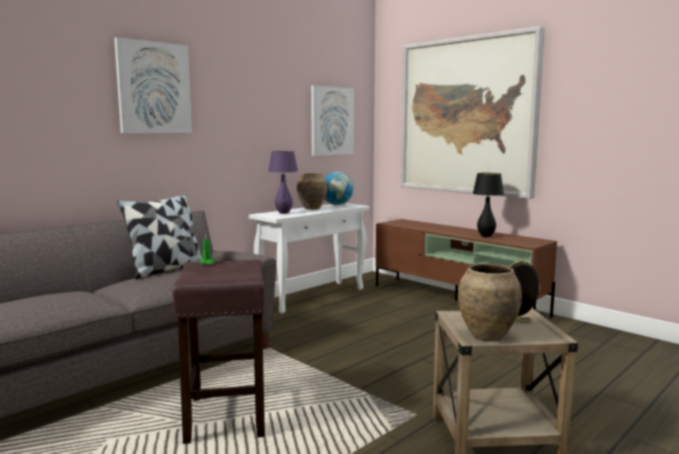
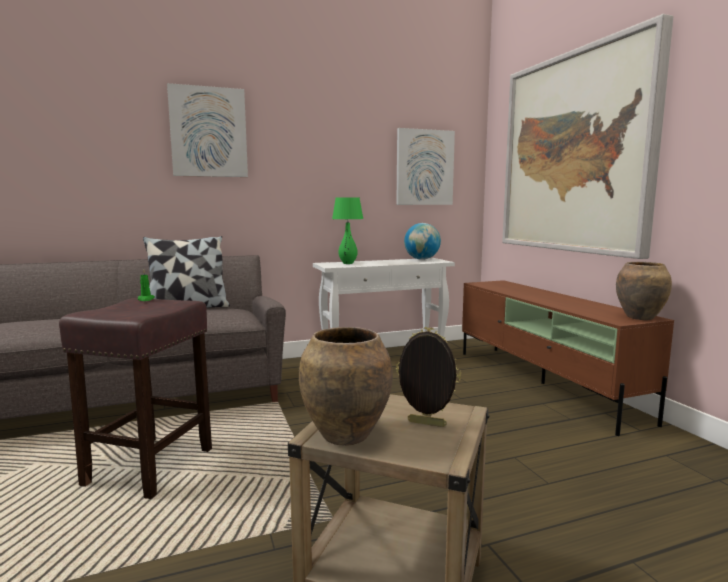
camera: 25 degrees right, 0 degrees up
(283, 213) = (348, 263): purple table lamp -> green table lamp
(312, 208) = (387, 261): brown vase -> brown vase (640, 317)
(486, 236) = (574, 305): black table lamp -> none

